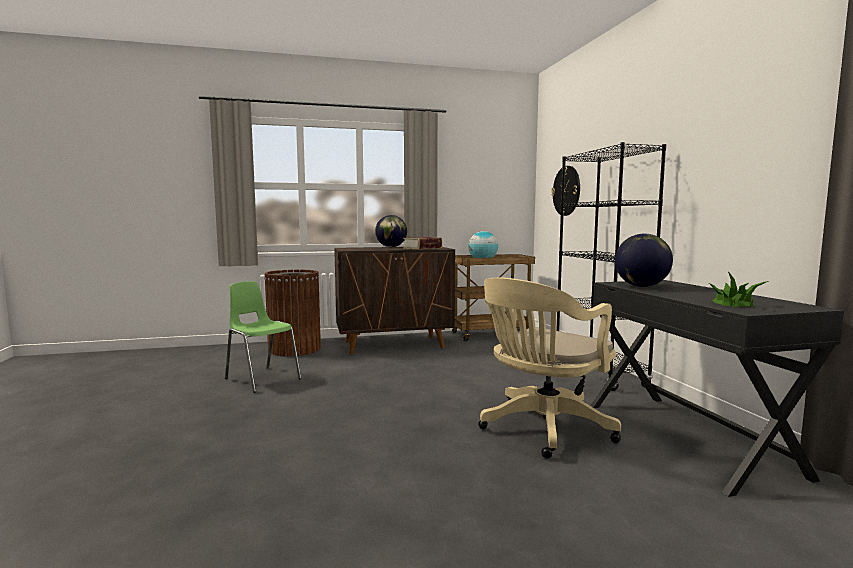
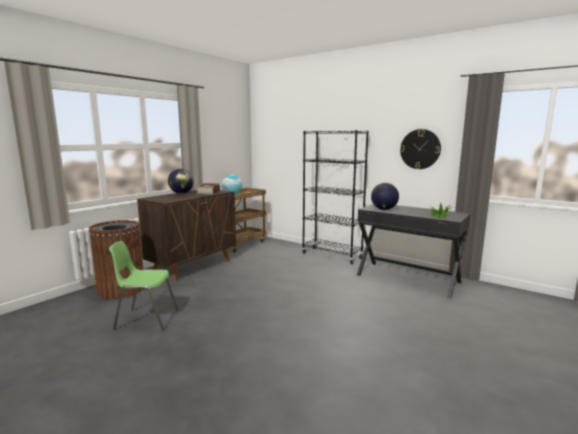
camera: 40 degrees left, 5 degrees up
(542, 429) = (358, 293): beige office chair -> none
(566, 190) = (284, 147): wall clock -> wall clock (420, 149)

